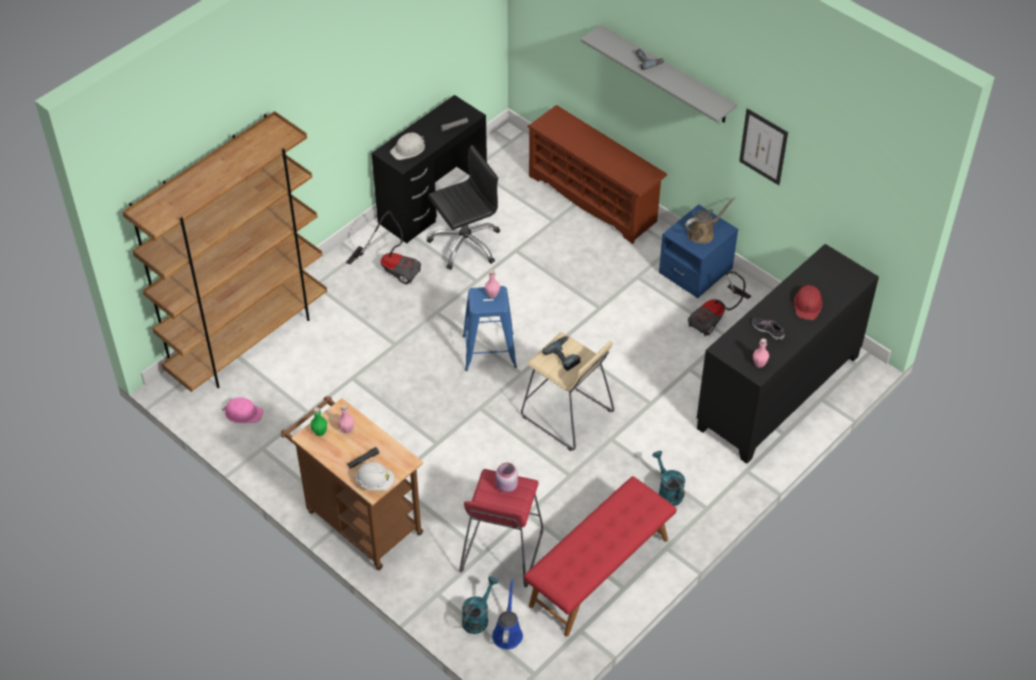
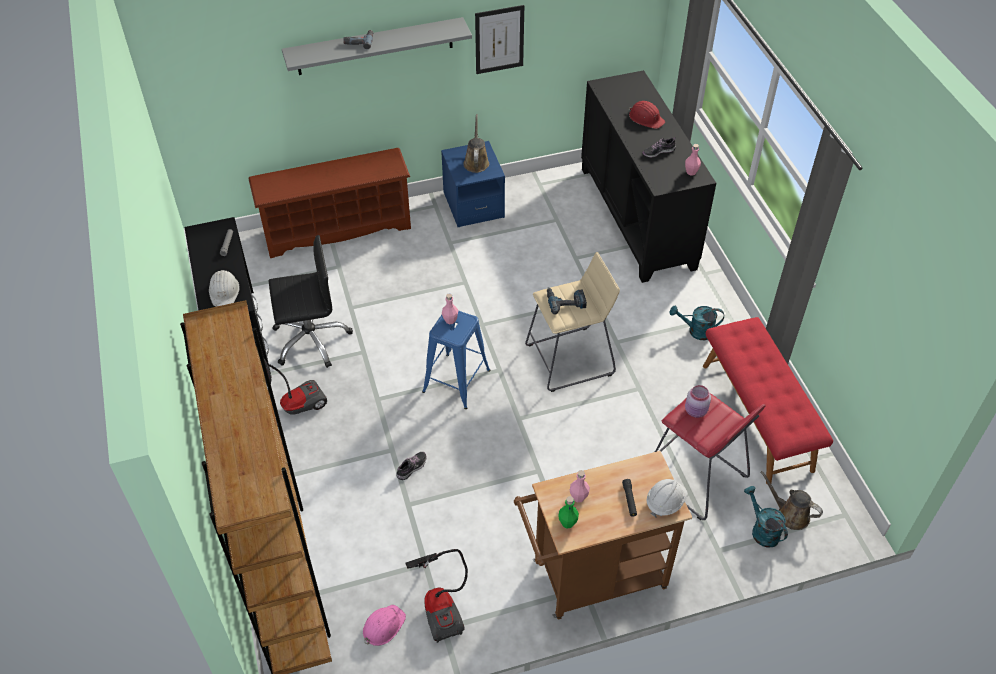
camera: 60 degrees left, 0 degrees up
(387, 364) = (412, 467): none -> shoe
(465, 244) = (311, 339): black office chair -> black office chair turned 75 degrees clockwise
(507, 632) = (790, 514): blue watering can -> brown watering can
(716, 317) = (532, 216): vacuum cleaner -> vacuum cleaner (441, 605)

